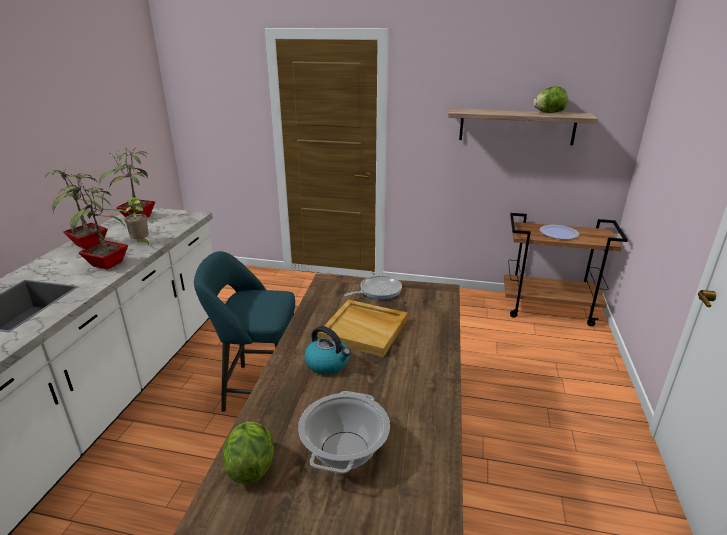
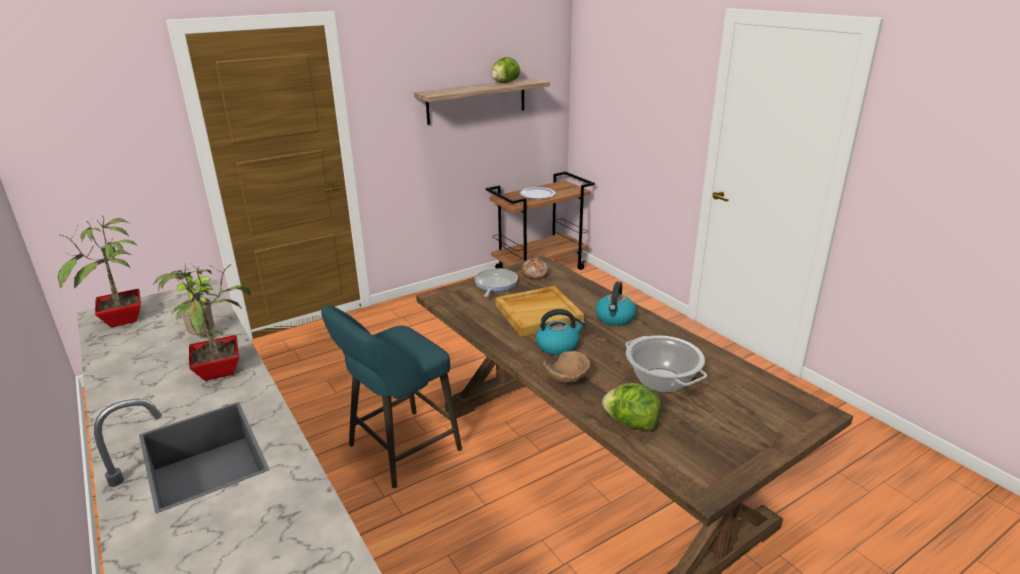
camera: 45 degrees left, 0 degrees up
(91, 244) = (133, 368): potted plant -> none
(280, 395) = (567, 381): none -> brown bowl
(415, 369) = (615, 318): none -> kettle
(424, 297) = (535, 273): none -> bread

